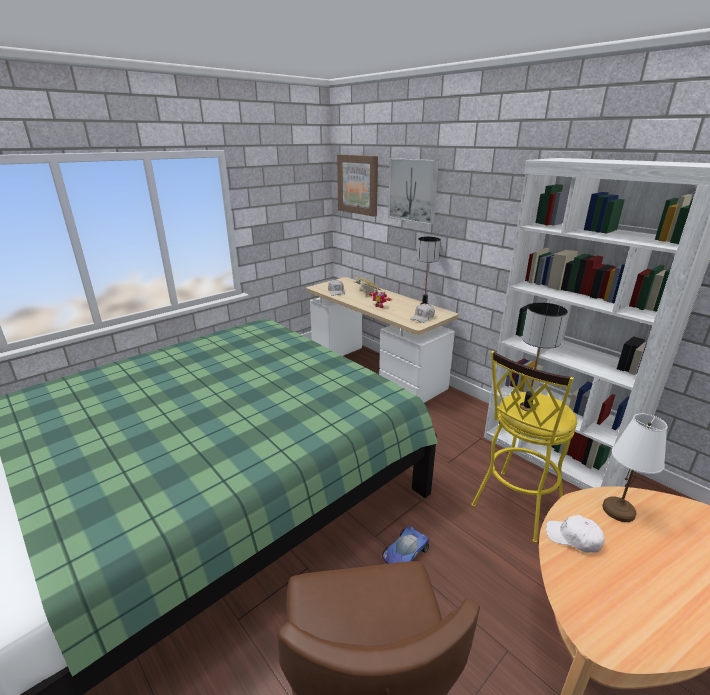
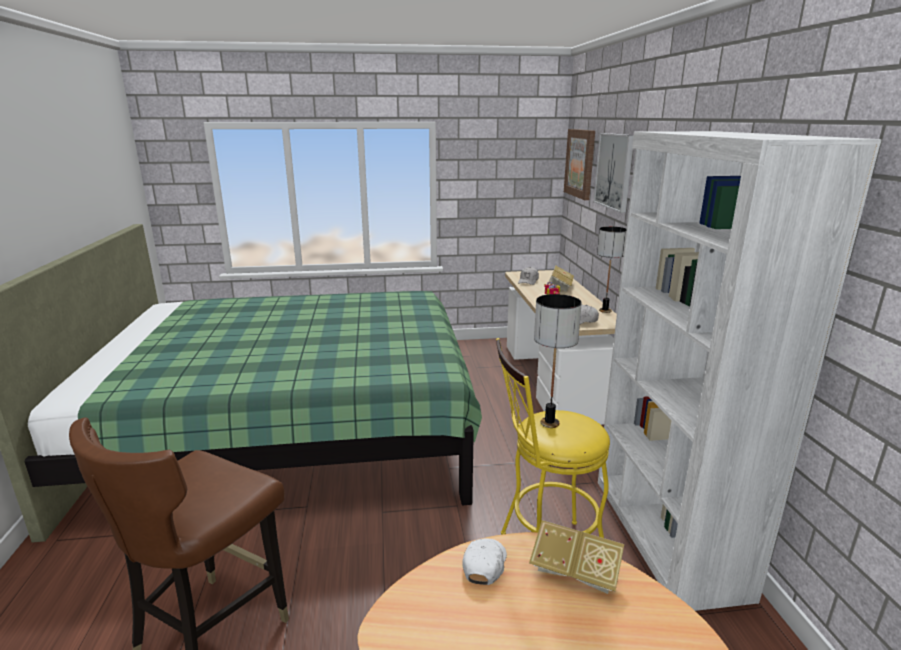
camera: 35 degrees right, 5 degrees down
(405, 553) = (390, 536): toy car -> none
(573, 538) = (484, 564): white cap -> white cap turned 45 degrees clockwise
(618, 510) = (575, 571): white table lamp -> book

